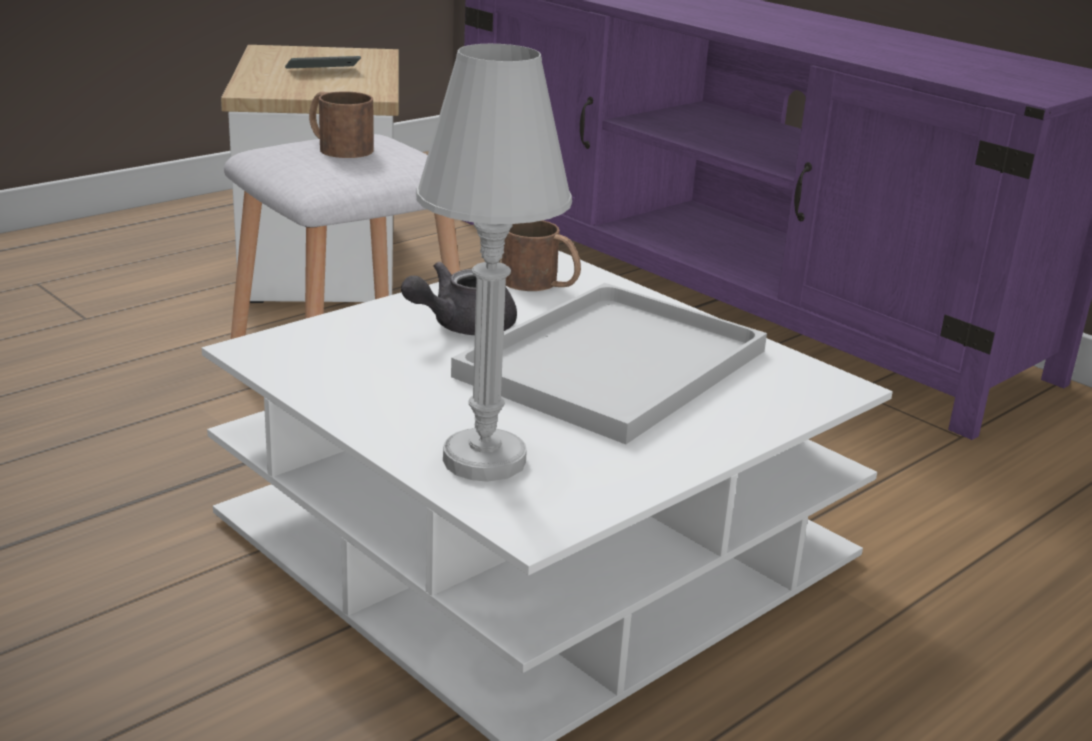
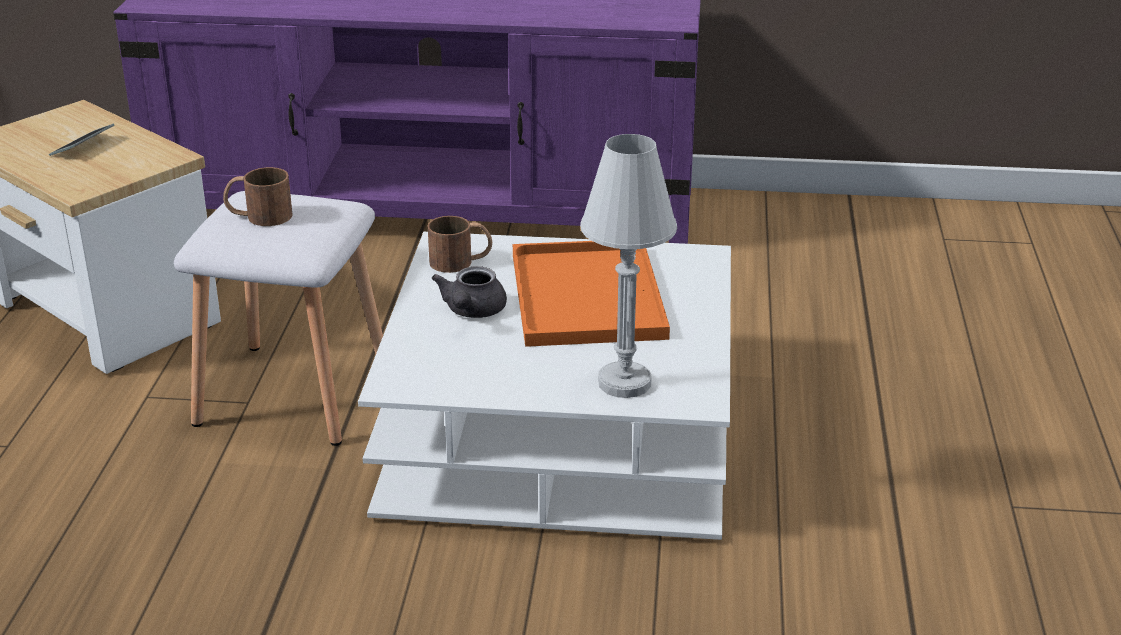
camera: 40 degrees left, 5 degrees up
(612, 366) = (589, 297): white tray -> orange tray

